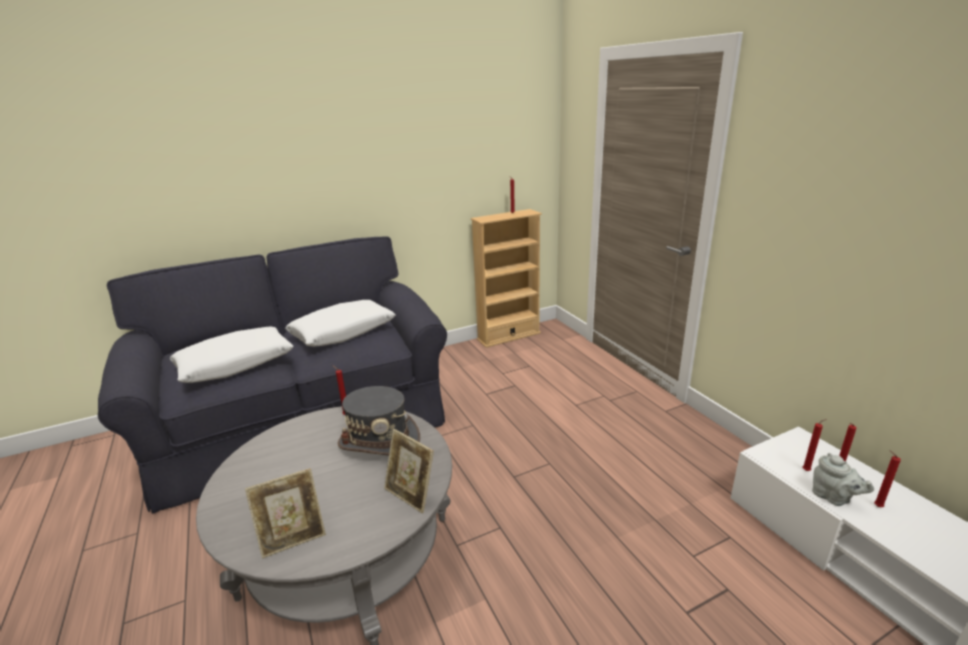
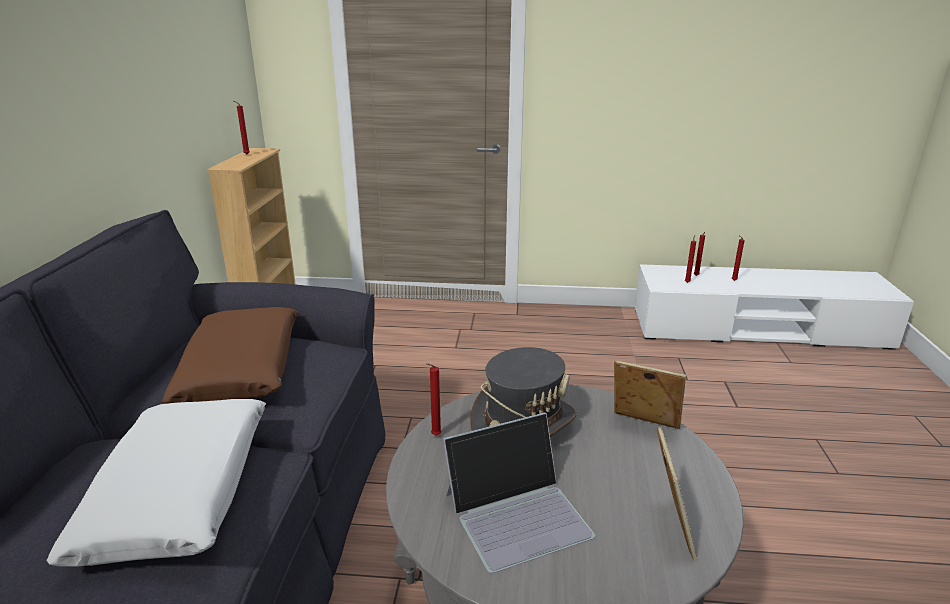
camera: 60 degrees left, 0 degrees up
(284, 469) = (518, 513): none -> laptop
(343, 332) = (242, 369): white pillow -> brown pillow
(411, 495) = (643, 427): picture frame -> picture frame turned 135 degrees counterclockwise
(833, 498) = (718, 287): grey teapot -> none

